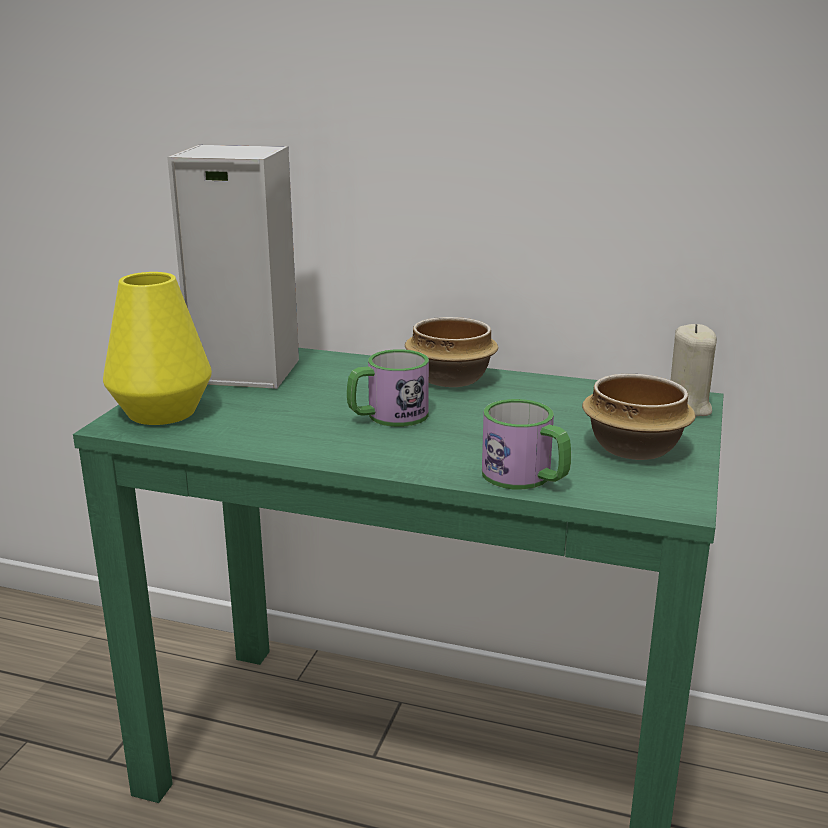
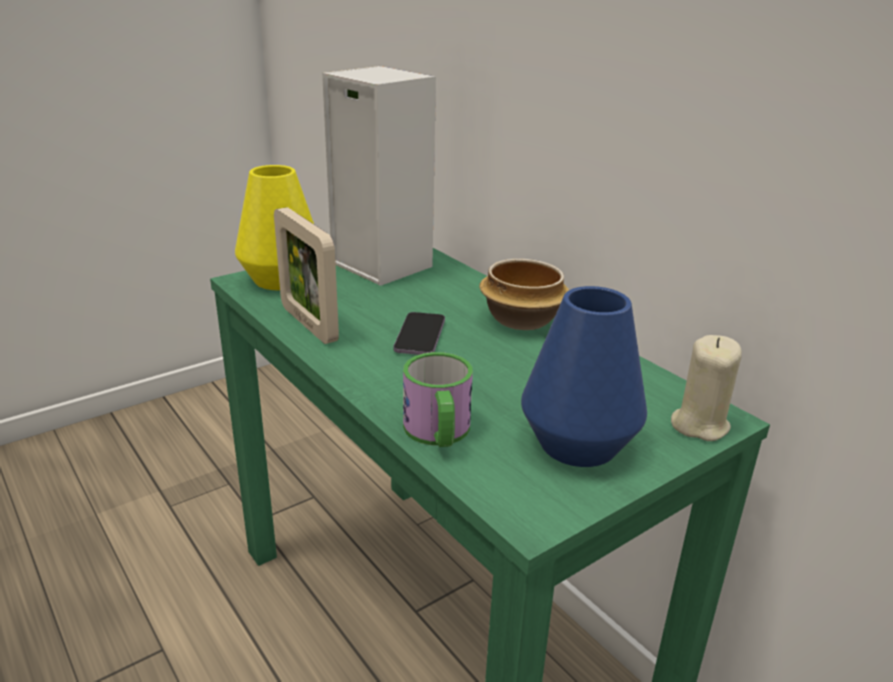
camera: 35 degrees right, 5 degrees up
(265, 439) = (309, 324): none -> picture frame
(387, 416) = (420, 336): mug -> phone
(631, 448) = (577, 444): bowl -> blue vase

